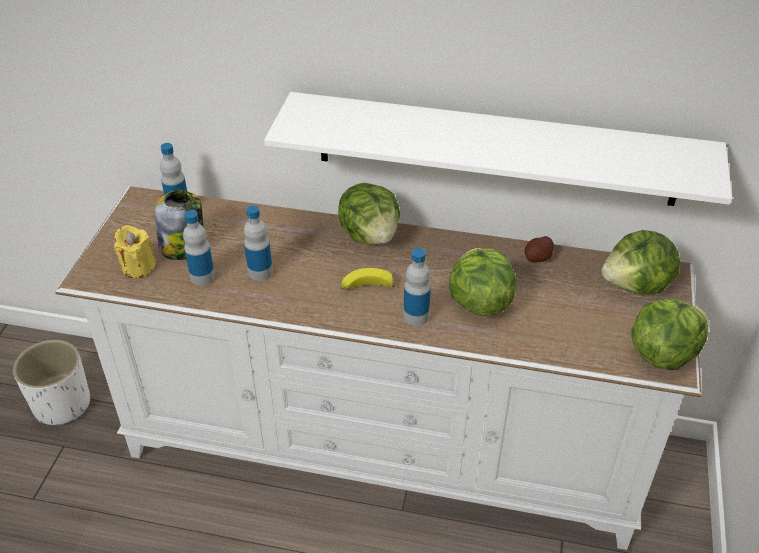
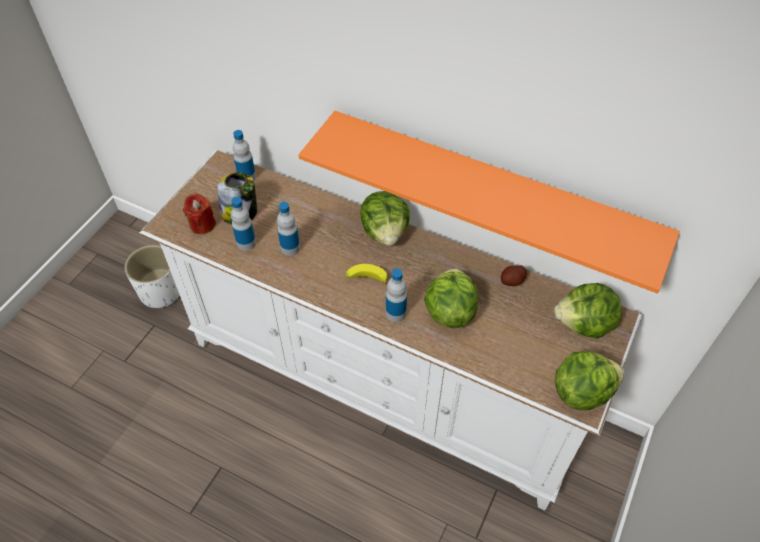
camera: 15 degrees right, 10 degrees up
(138, 267) = (202, 224): yellow candle -> red candle
(496, 149) = (491, 190): white shelf -> orange shelf

